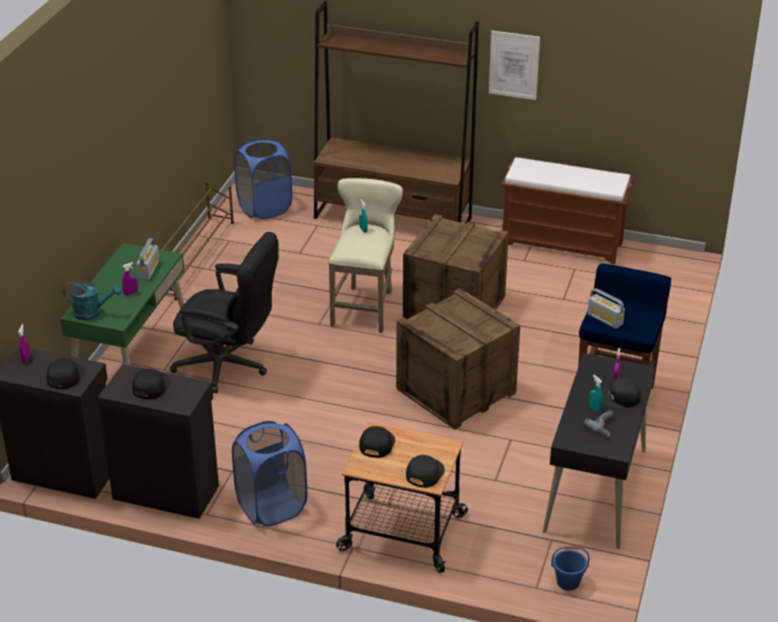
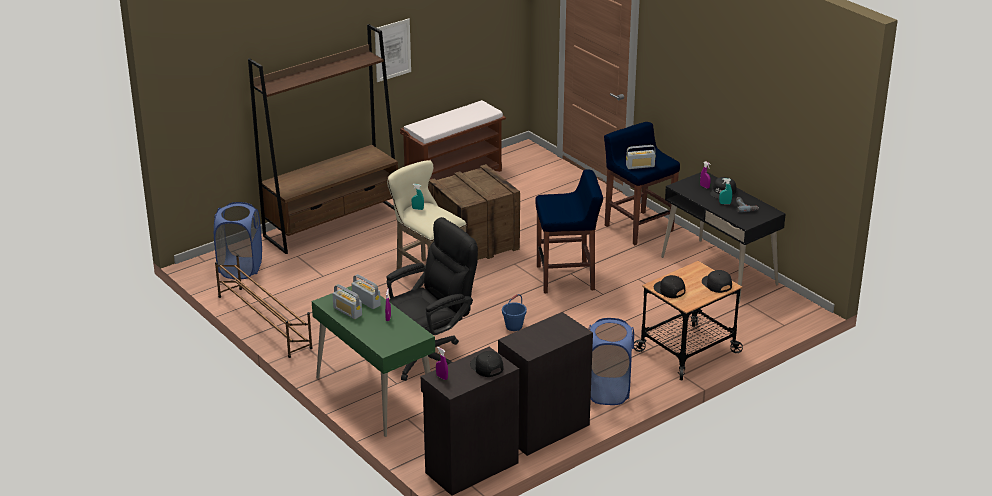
camera: 55 degrees left, 5 degrees down
(92, 313) = (394, 342): turquoise watering can -> none
(122, 268) = (347, 311): none -> radio
(150, 386) = (540, 336): black cap -> none
(456, 391) = (566, 278): crate -> blue stool
(568, 582) = (789, 313): blue bucket -> blue bucket (514, 326)

